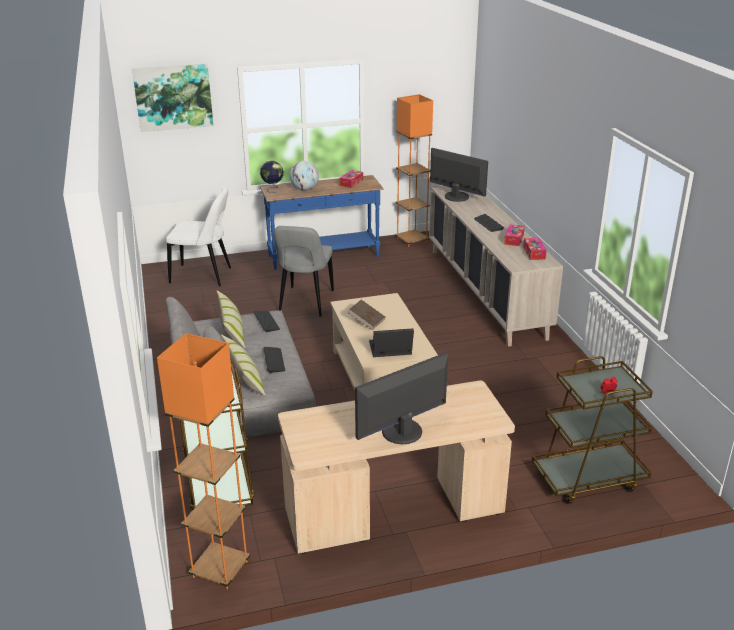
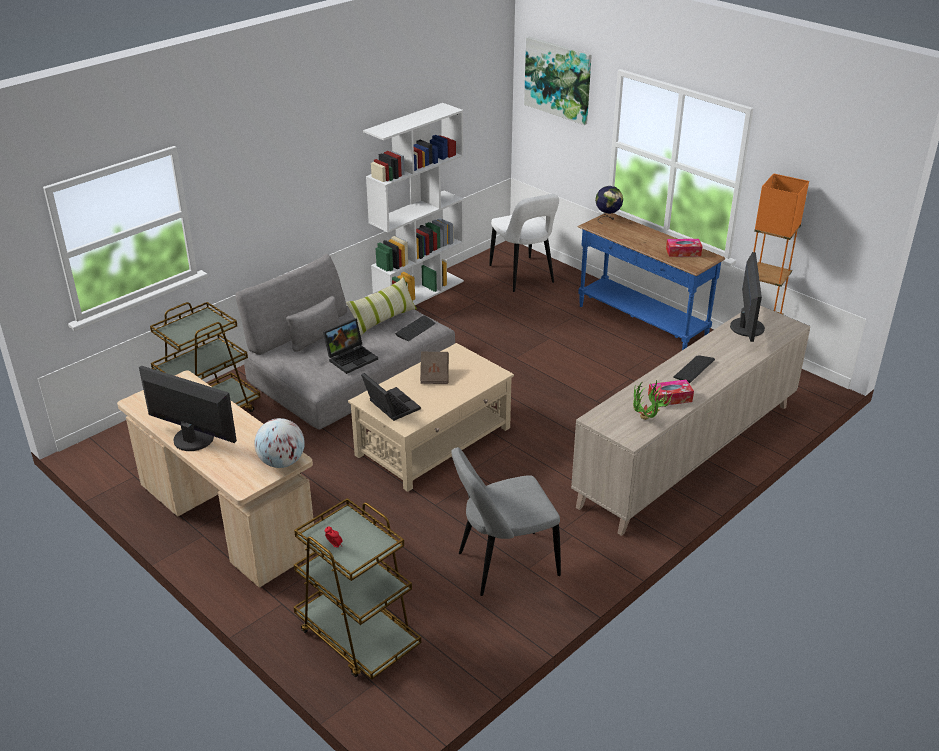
camera: 60 degrees right, 5 degrees up
(165, 324) = (419, 293): none -> white bookcase
(220, 569) = (109, 455): orange floor lamp -> none
(244, 378) = (311, 354): pillow -> none
(274, 360) = (352, 358): keyboard -> laptop
(305, 189) = (629, 234): globe -> globe (282, 462)
(305, 303) = (530, 348): grey chair -> grey chair (503, 565)
(534, 253) = (647, 422): tissue box -> potted plant

